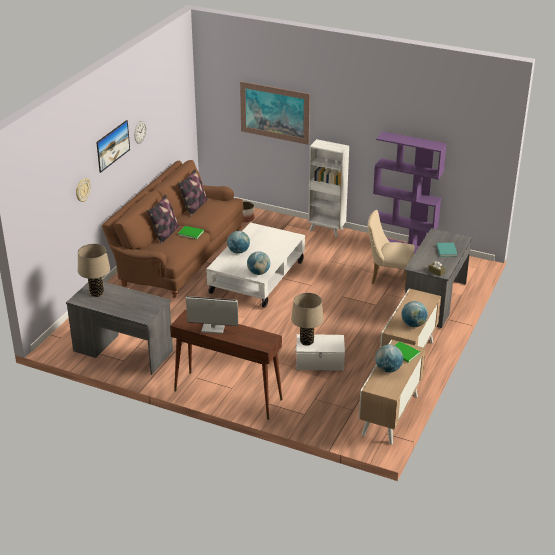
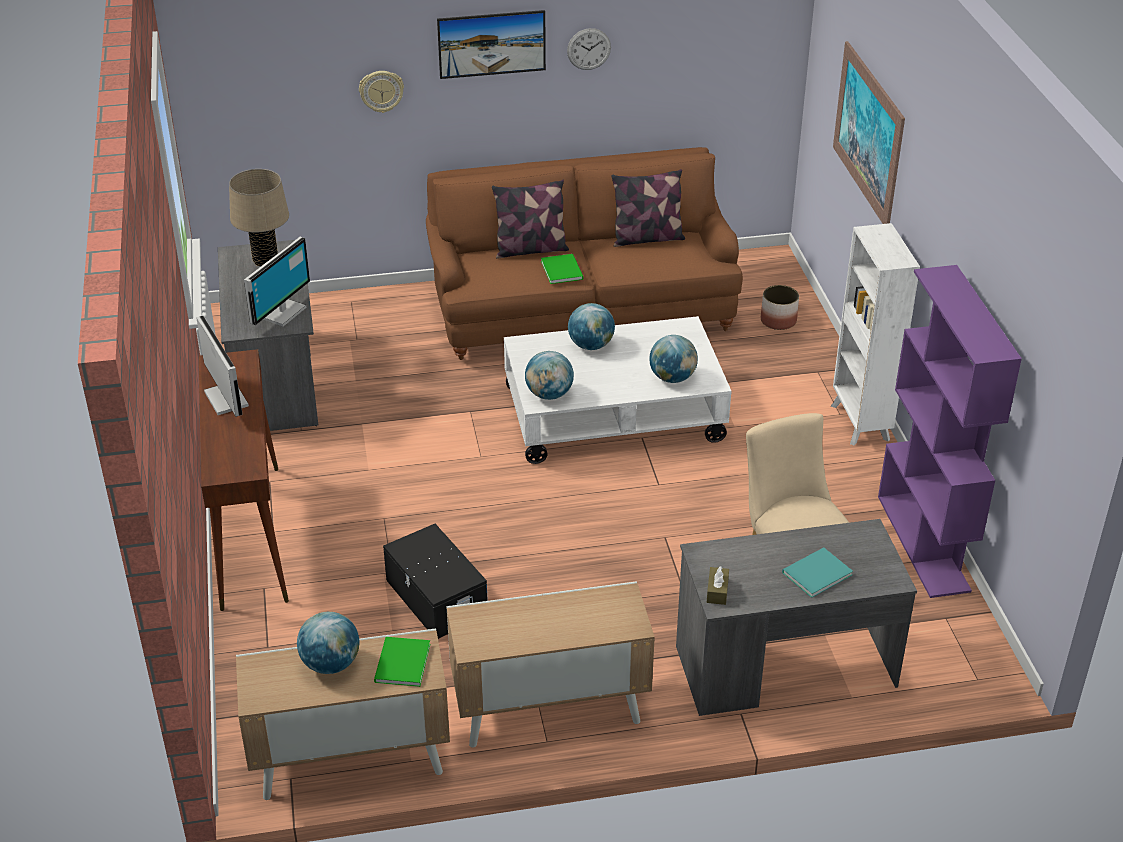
camera: 55 degrees right, 5 degrees up
(145, 302) = (281, 312): none -> monitor
(306, 341) = (422, 545): beige table lamp -> none
(320, 361) = (435, 598): white storage box -> black storage box
(413, 324) = (512, 638): globe -> globe (672, 378)

